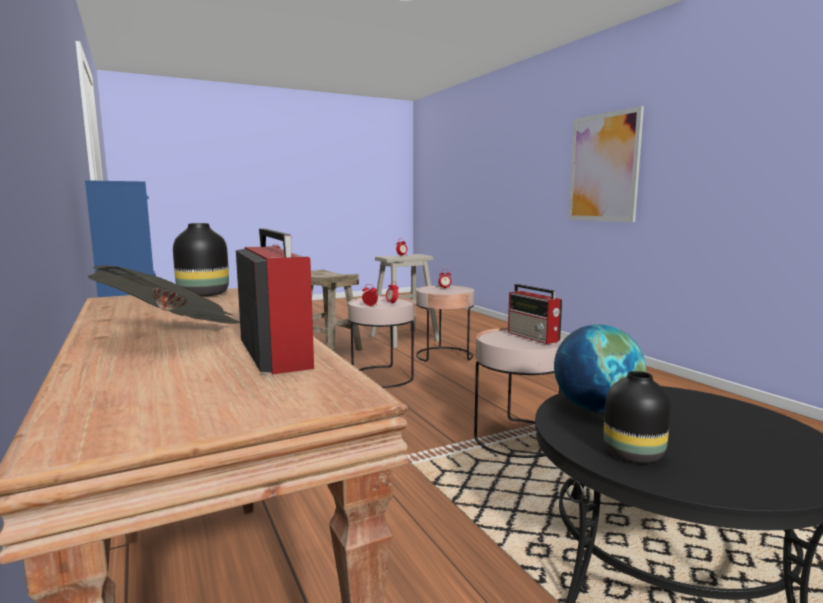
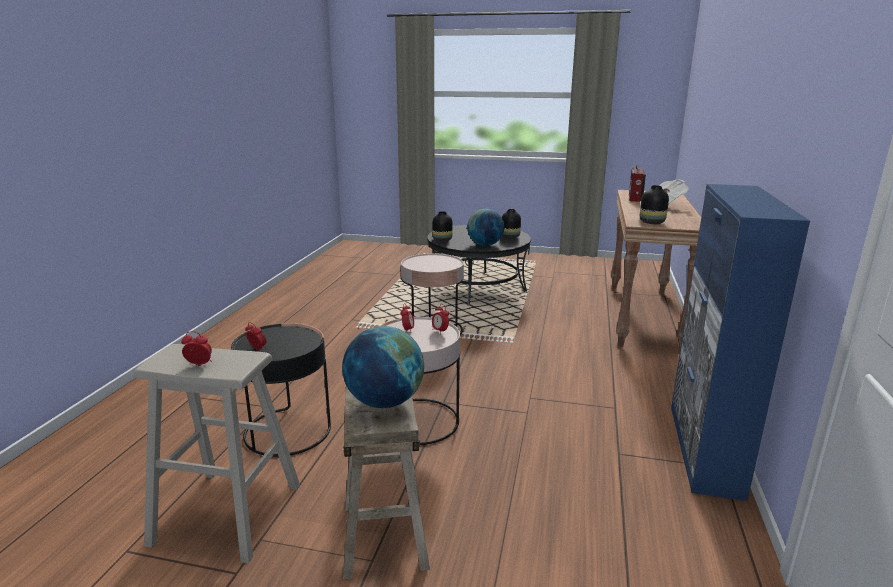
camera: 140 degrees left, 10 degrees up
(326, 274) = (384, 402): none -> globe
(444, 355) = (287, 431): pink side table -> black side table
(534, 337) = (424, 260): radio -> none
(604, 167) = (95, 136): picture -> none
(684, 397) = (442, 240): none -> black vase

